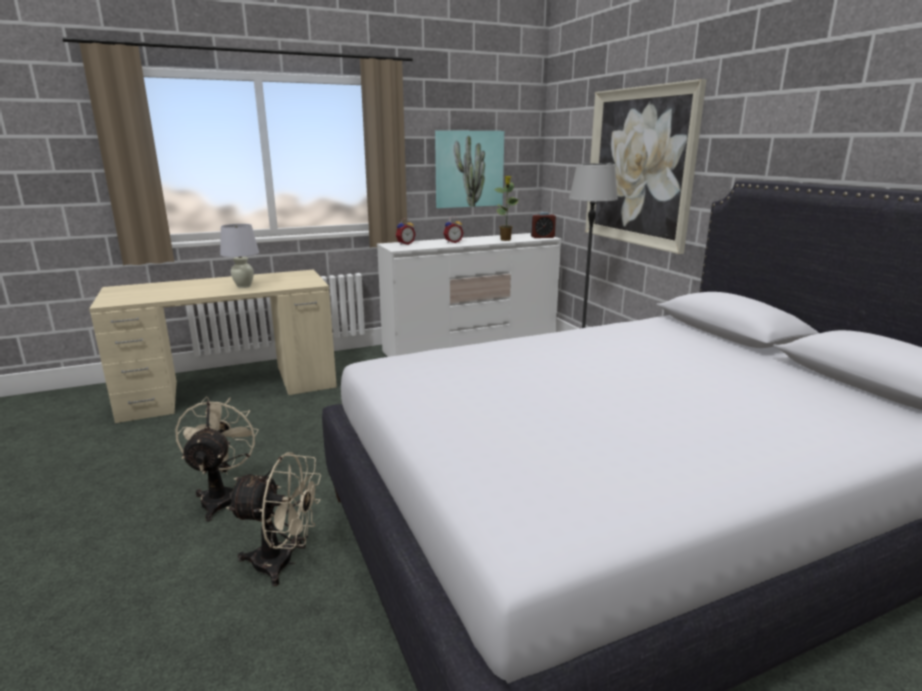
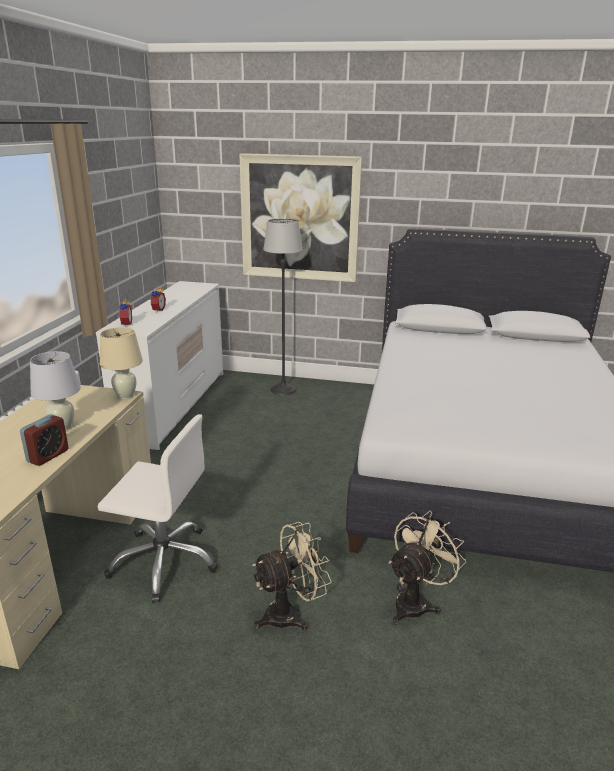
camera: 55 degrees left, 5 degrees up
(222, 496) = (290, 613): beige fan -> beige fan turned 120 degrees clockwise
(253, 422) = (164, 561): none -> white office chair
(313, 284) = (125, 396): none -> beige table lamp
(469, 169) = (124, 231): picture -> none
(505, 240) = (187, 296): potted plant -> none
(542, 237) = (202, 285): alarm clock -> alarm clock (48, 456)

